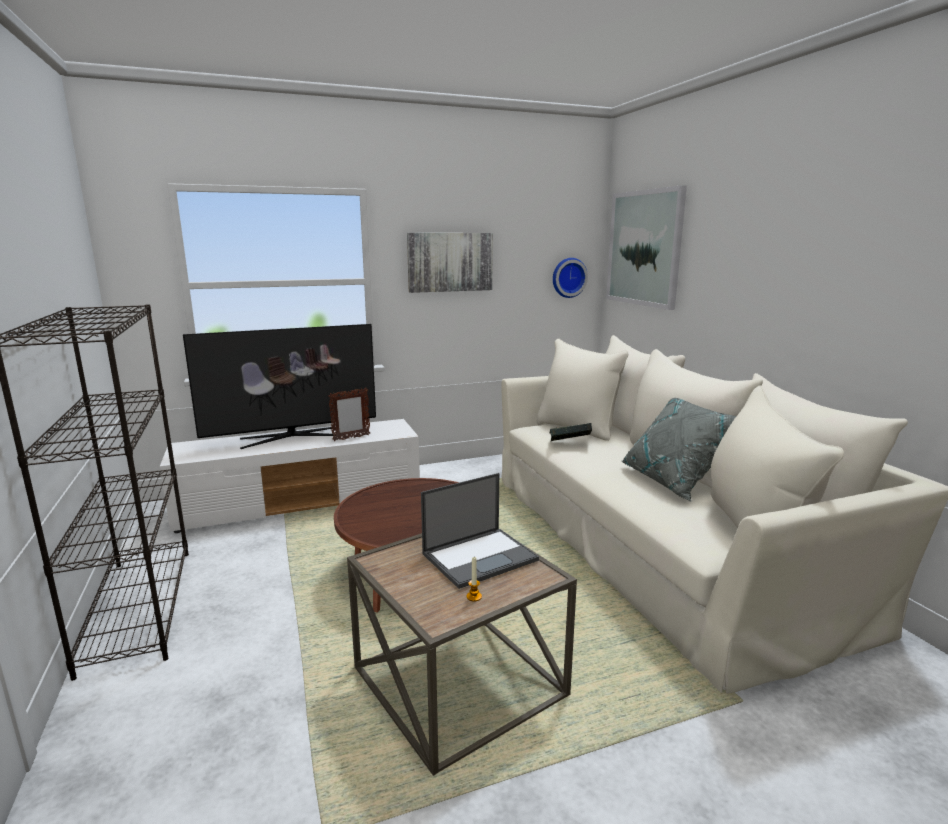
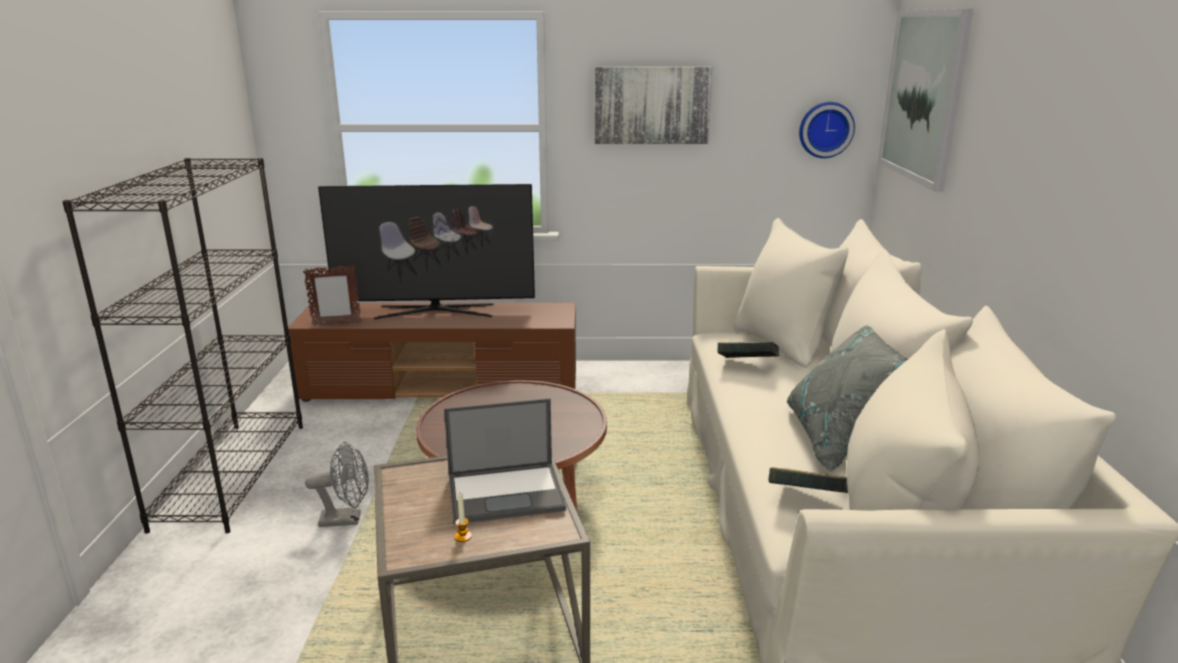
camera: 20 degrees right, 5 degrees up
(281, 622) = (347, 519): none -> grey fan
(303, 502) = (444, 387): white tv stand -> brown tv stand
(351, 438) = (496, 320): picture frame -> picture frame (336, 324)
(692, 523) = (811, 502): none -> book

